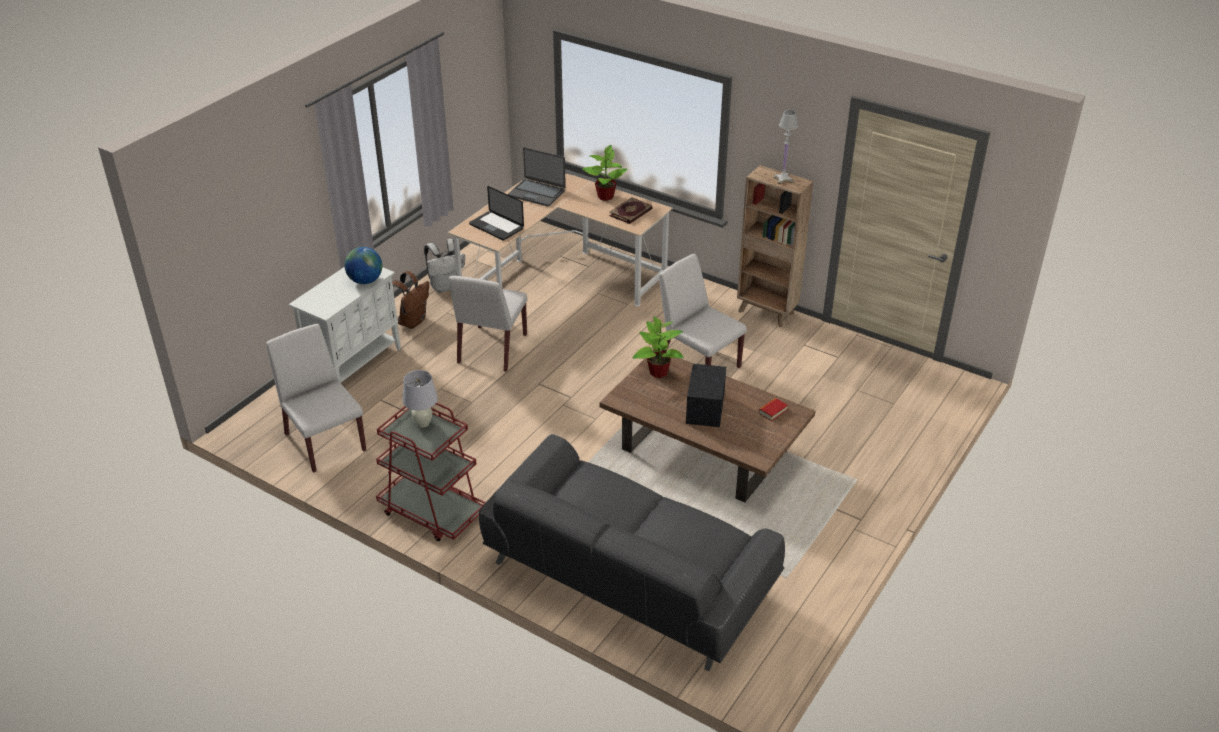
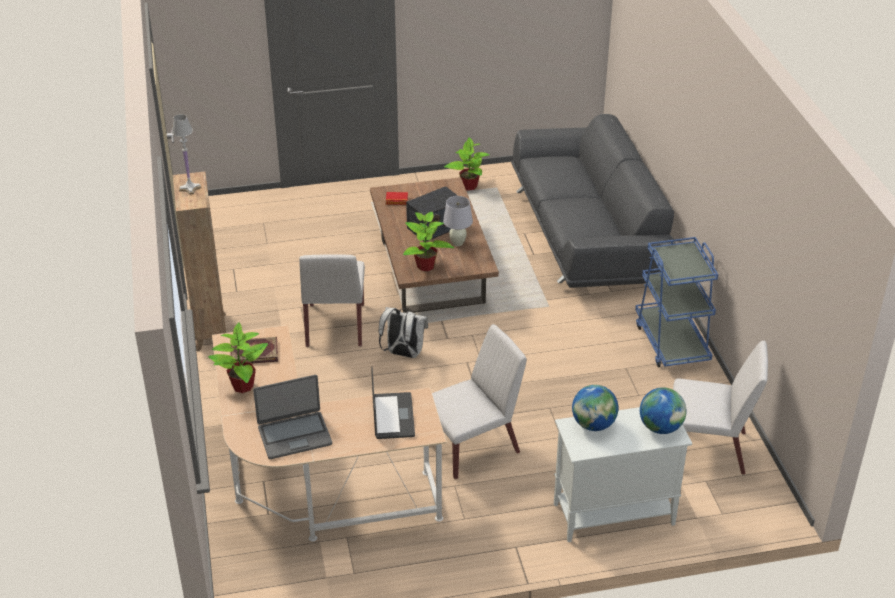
camera: 135 degrees left, 0 degrees up
(318, 301) = (660, 427): none -> globe
(324, 441) = (708, 449): white chair -> white chair turned 90 degrees counterclockwise
(412, 321) = (509, 531): brown backpack -> none
(423, 423) = (676, 267): white table lamp -> white table lamp (457, 243)
(432, 512) = (671, 342): red cart -> blue cart
(446, 286) = (426, 555): white backpack -> white backpack (403, 353)
(537, 193) = (294, 435): laptop -> laptop turned 90 degrees clockwise
(812, 560) = (469, 186): none -> potted plant

